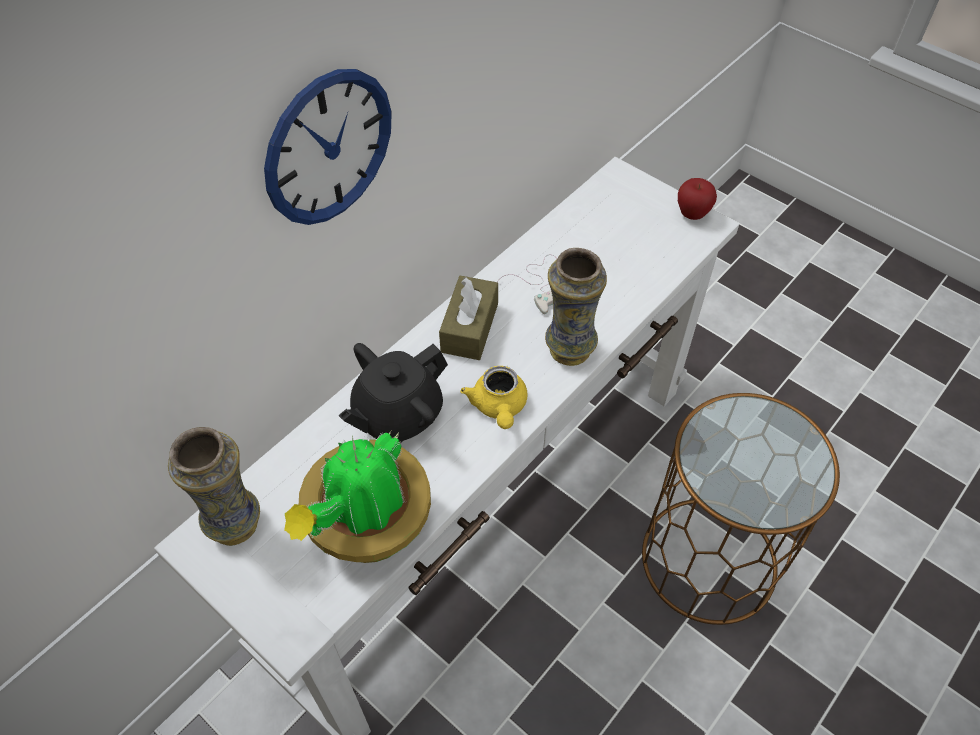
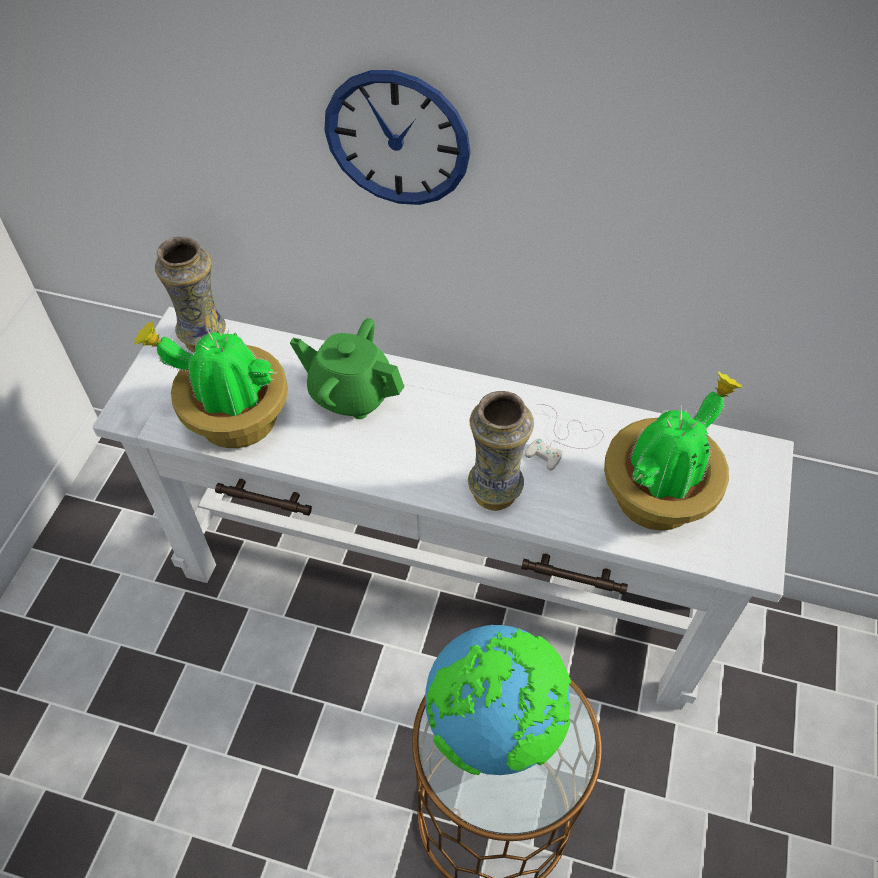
camera: 65 degrees right, 0 degrees up
(397, 415) = (351, 394): black teapot -> green teapot
(469, 327) = (474, 406): brown tissue box -> none
(498, 407) = (396, 461): yellow teapot -> none
(625, 249) = (658, 495): none -> potted plant
(692, 214) = (759, 542): apple -> none
(742, 461) = (495, 725): none -> globe

